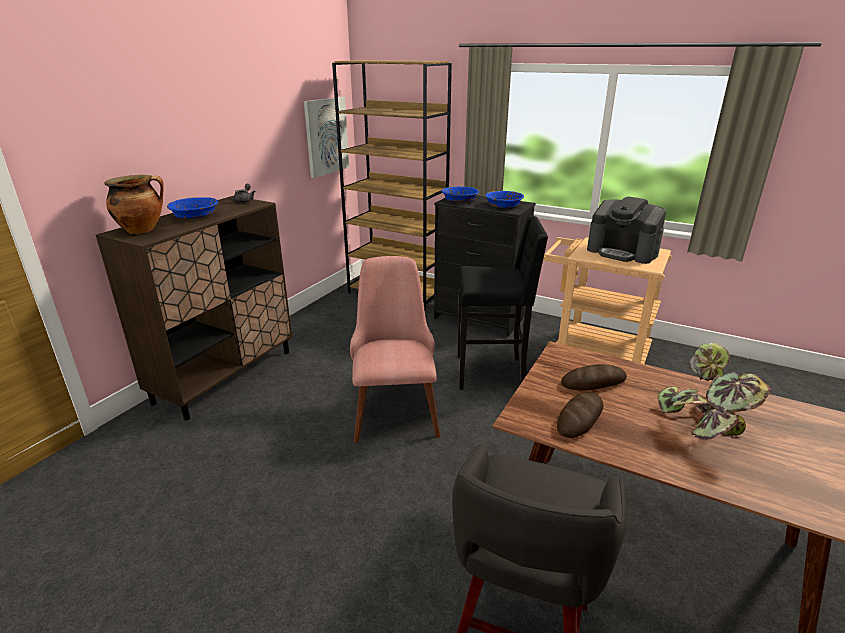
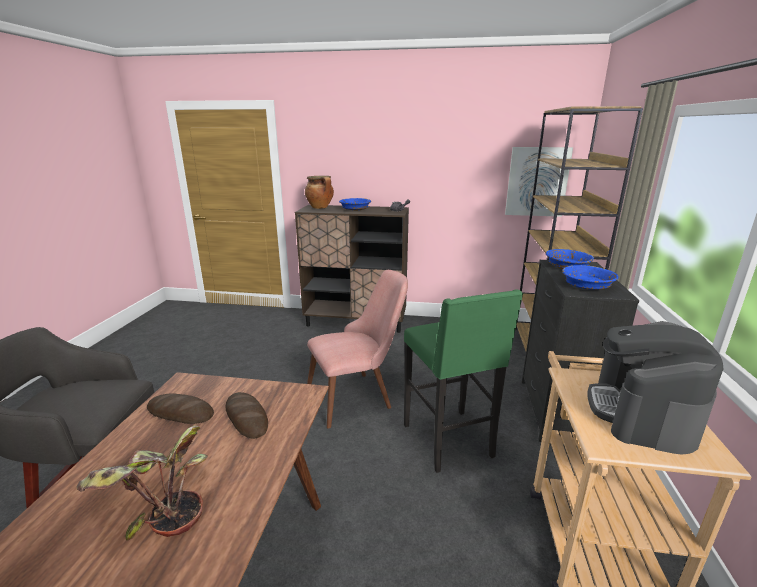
camera: 70 degrees right, 5 degrees down
(492, 373) = (450, 441): black stool -> green stool

